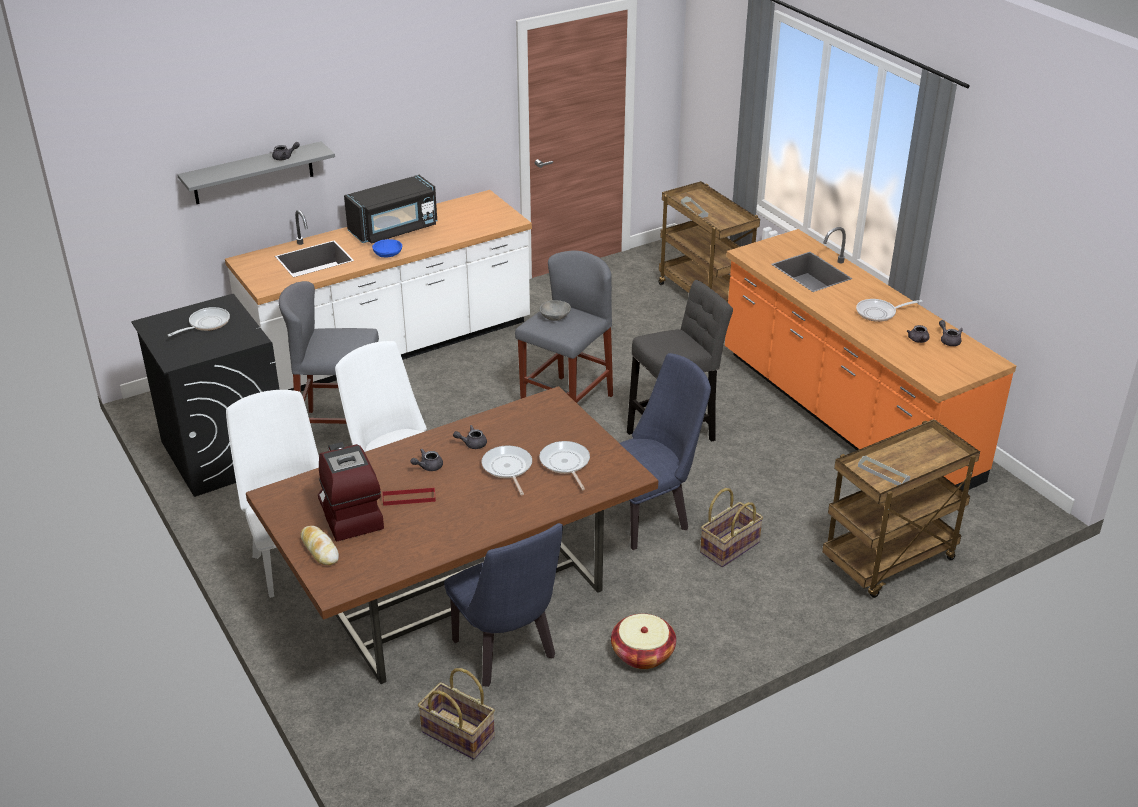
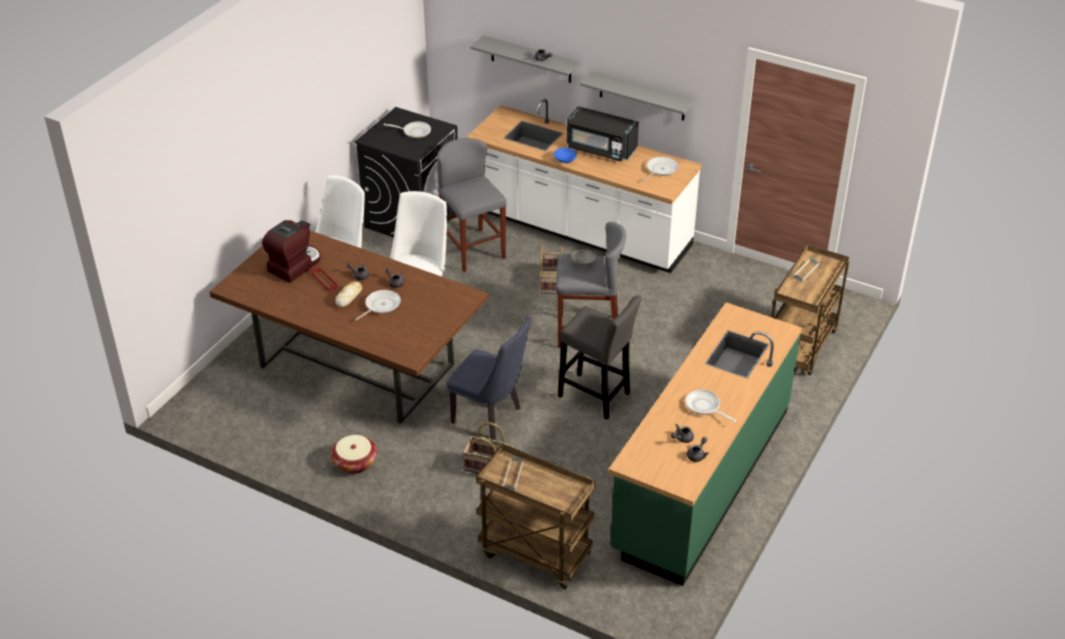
camera: 60 degrees right, 5 degrees up
(319, 549) = (257, 269): bread -> bread (349, 297)
(405, 145) = (642, 96): none -> grey shelf
(457, 735) = (239, 412): basket -> basket (550, 282)
(507, 654) = (316, 406): blue chair -> none
(565, 463) = (403, 326): frying pan -> frying pan (660, 170)
(845, 416) = (701, 479): orange counter -> green counter

